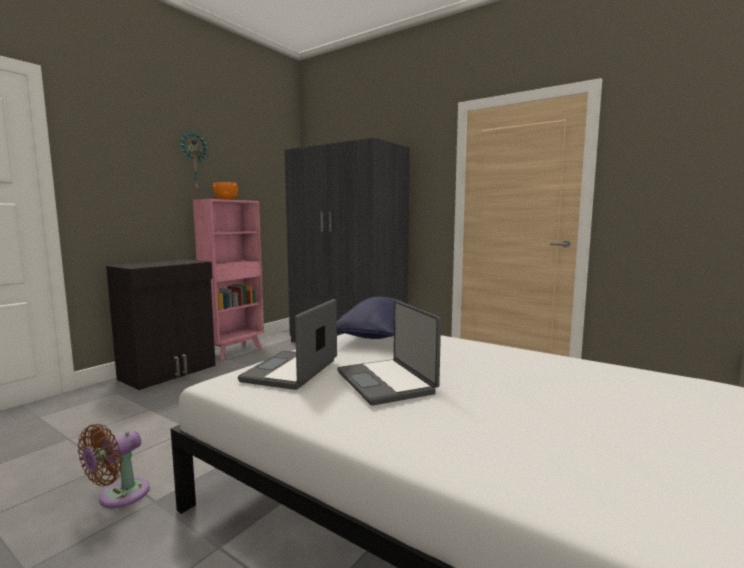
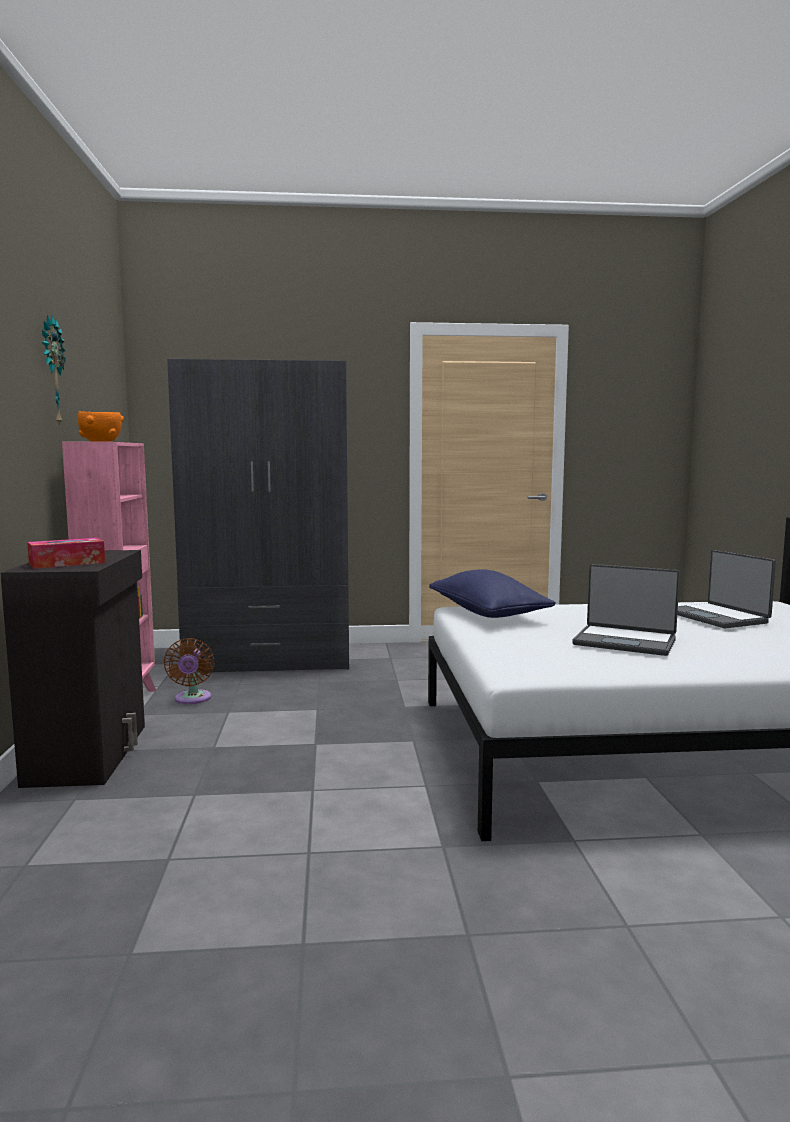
camera: 40 degrees left, 0 degrees up
(119, 496) = (399, 860): brown fan -> brown fan (192, 699)
(145, 264) = (67, 563): none -> tissue box
(292, 371) = (537, 653): laptop -> laptop (718, 617)

